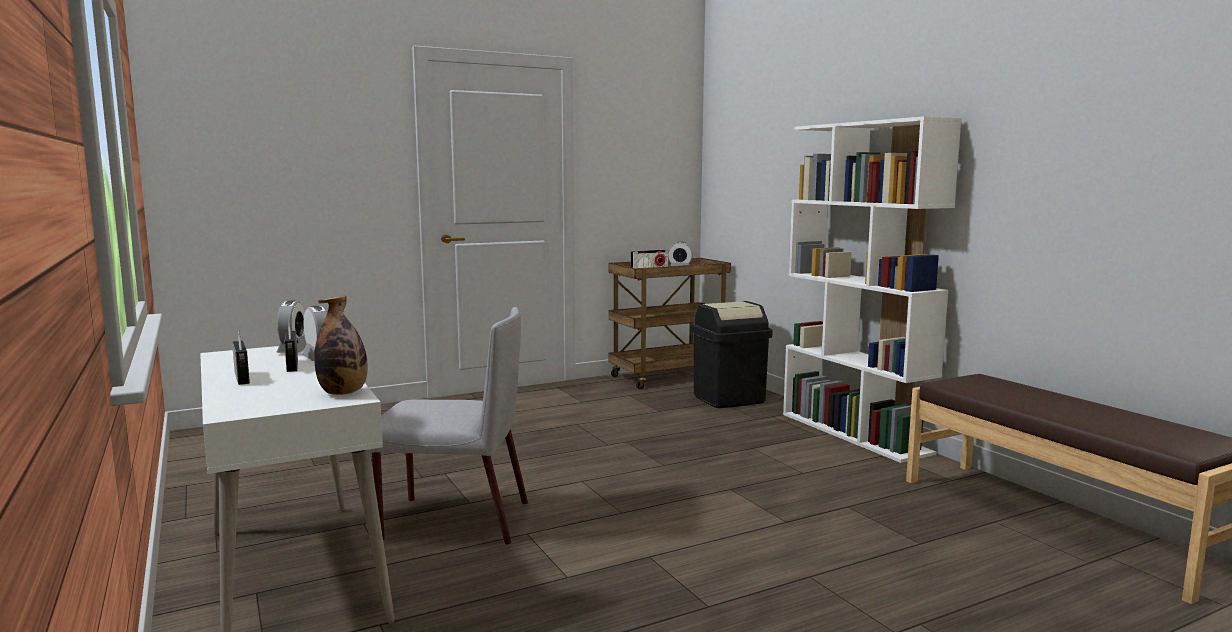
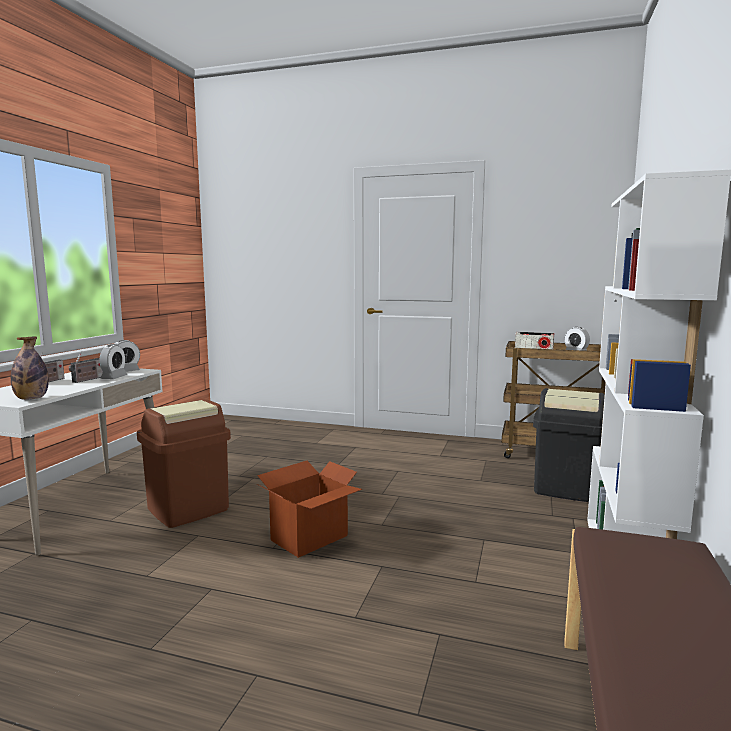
camera: 45 degrees right, 0 degrees up
(453, 521) = (188, 510): grey chair -> brown trash can
(634, 494) = (310, 538): none -> cardboard box

